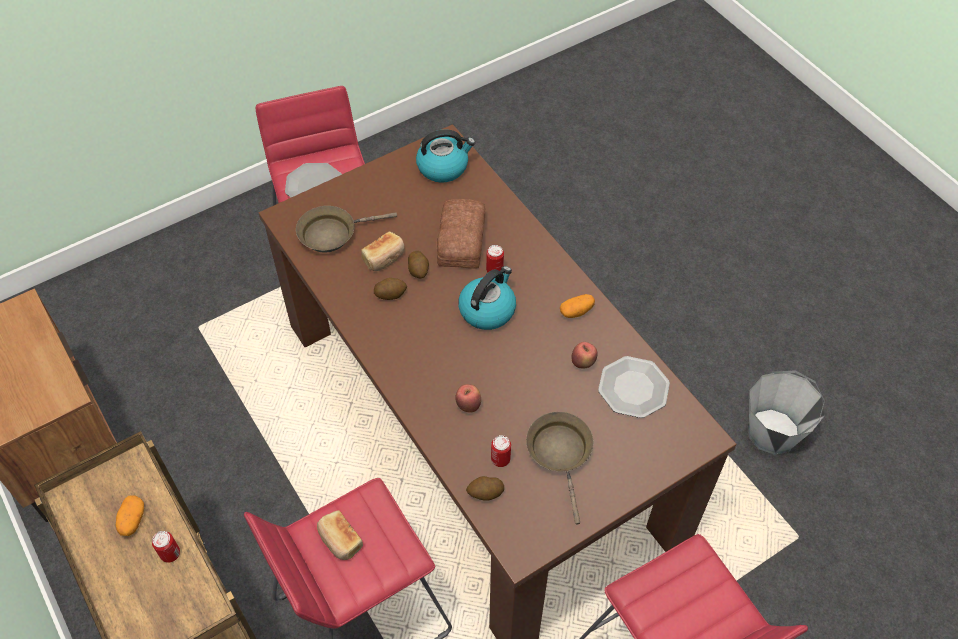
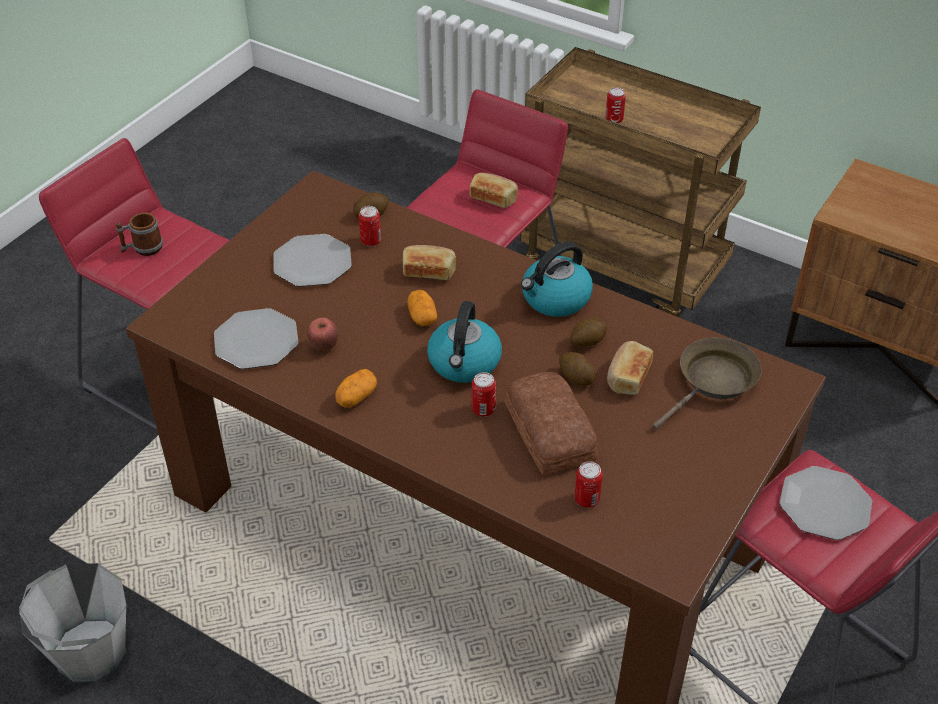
camera: 155 degrees right, 10 degrees down
(132, 520) = (665, 127): potato -> potato (422, 317)
(443, 167) = (647, 525): kettle -> kettle (555, 299)
(467, 192) = (586, 499): none -> can
(468, 405) = (429, 271): apple -> bread
(561, 454) = (312, 262): brown frying pan -> plate
(700, 613) = (142, 248): none -> mug

